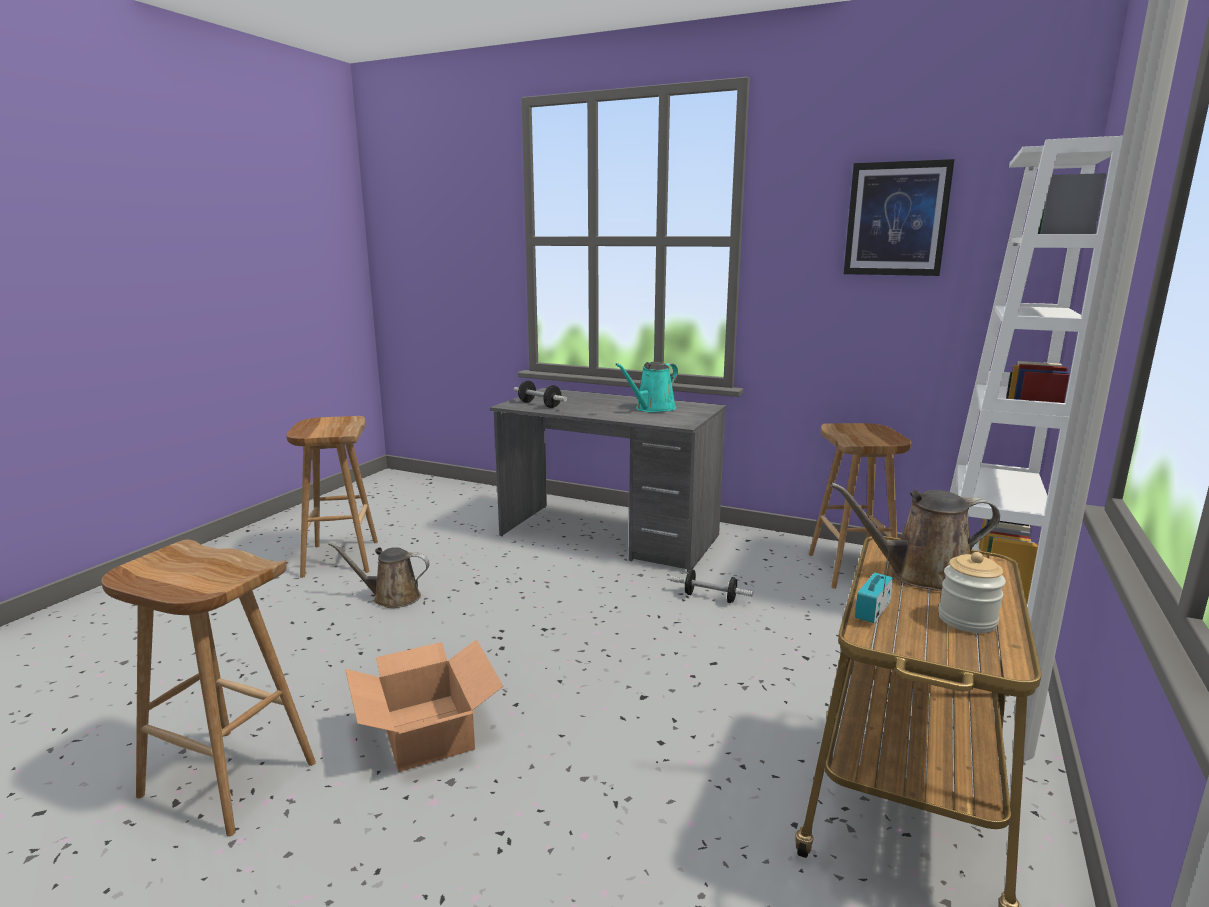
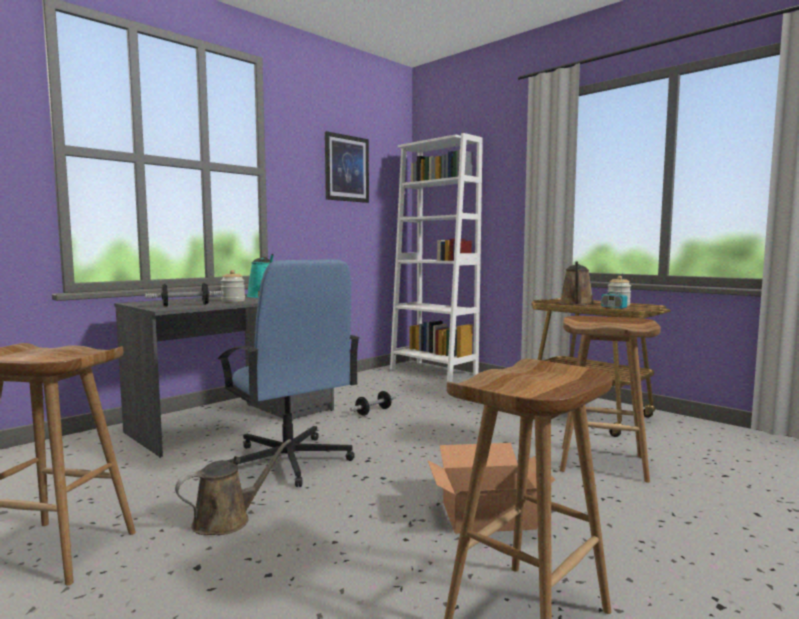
camera: 70 degrees left, 10 degrees down
(392, 597) = (227, 520): brown watering can -> brown watering can turned 150 degrees counterclockwise
(518, 589) = (288, 462): none -> blue office chair
(593, 408) = (233, 301): none -> jar
(853, 570) = (377, 381): brown stool -> brown stool (603, 463)

